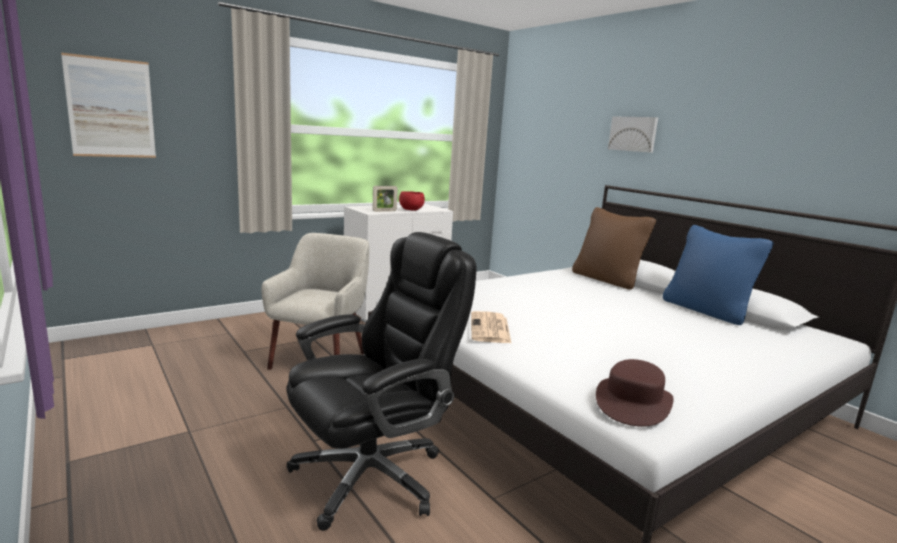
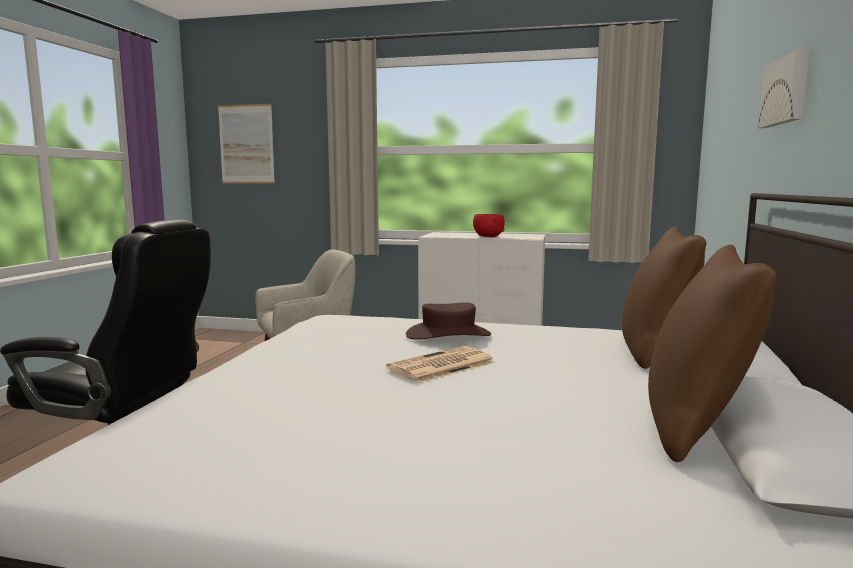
camera: 50 degrees right, 5 degrees down
(384, 211) = (451, 236): picture frame -> none
(490, 328) = (283, 354): newspaper -> newspaper (441, 366)
(633, 402) = (126, 450): brown hat -> brown hat (448, 334)
(706, 311) = (695, 427): blue pillow -> brown pillow

